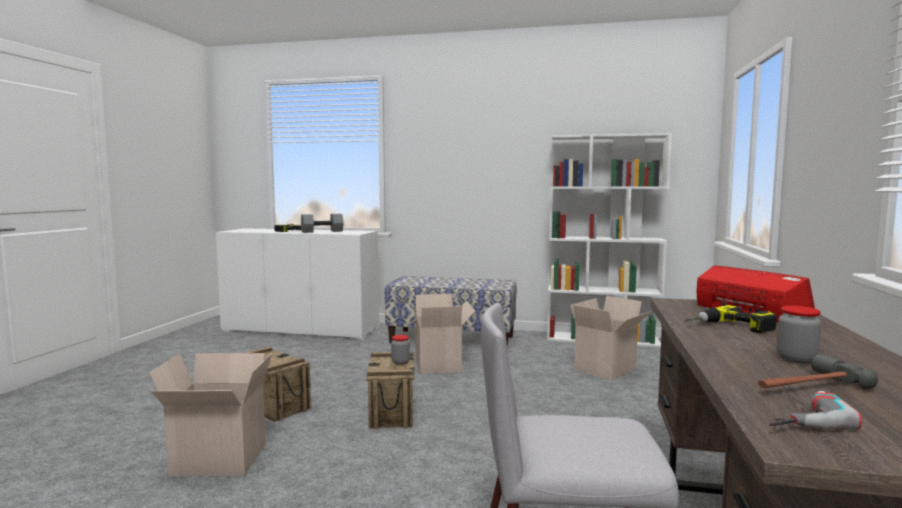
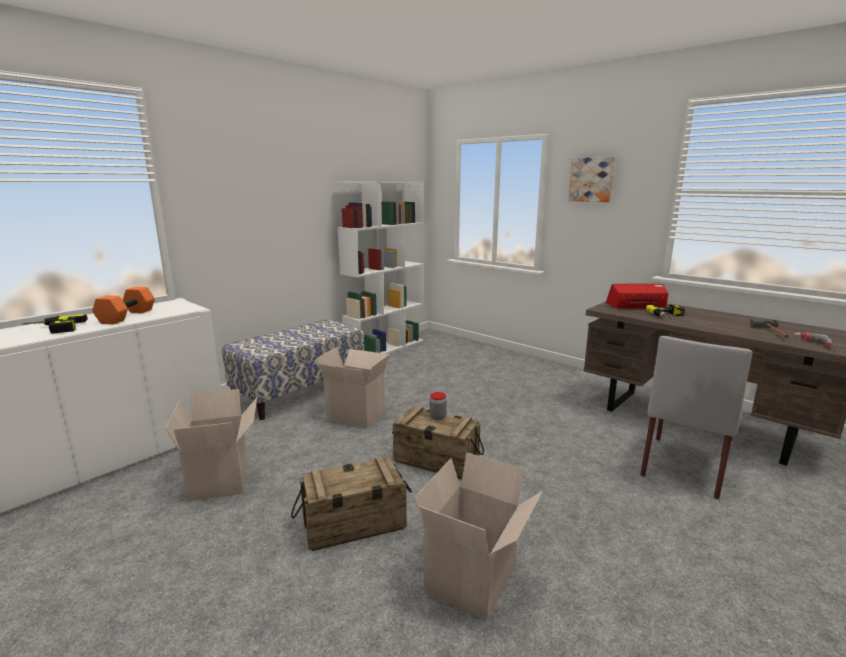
camera: 60 degrees left, 10 degrees up
(322, 231) = (126, 316): grey dumbbell -> orange dumbbell
(606, 370) = (442, 367): cardboard box -> cardboard box (221, 480)
(796, 359) = (730, 323): jar -> none
(818, 97) = (592, 179): none -> picture

